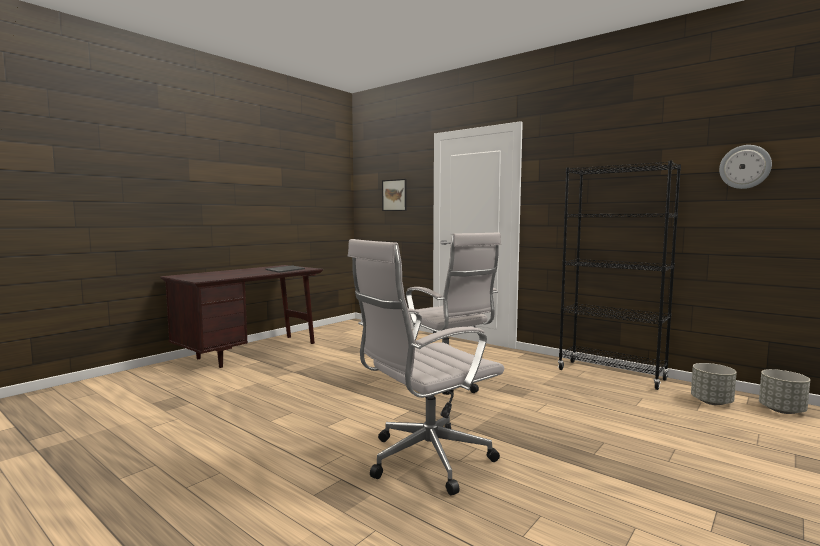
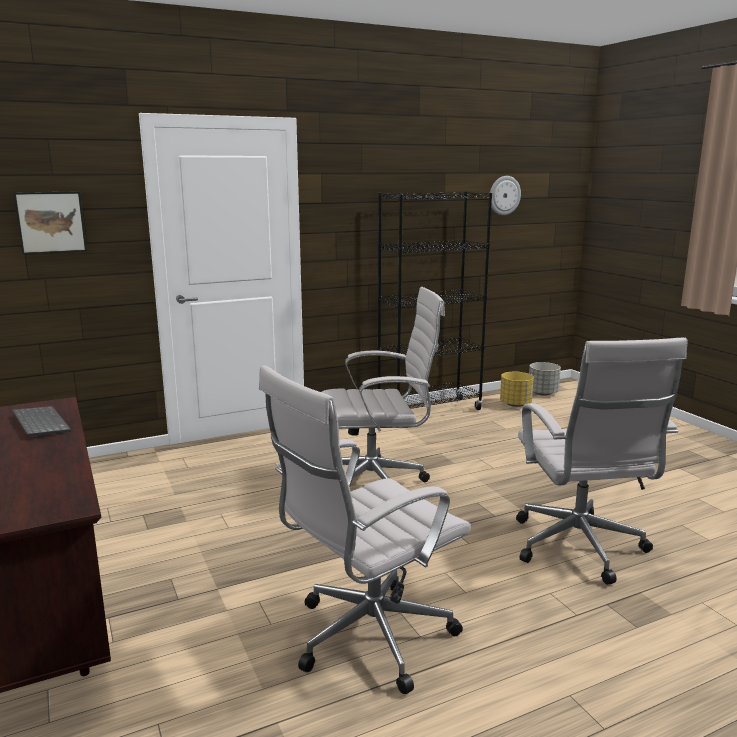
camera: 65 degrees left, 10 degrees up
(262, 408) = (366, 638): none -> white office chair
(712, 402) = (515, 404): grey planter -> yellow planter

